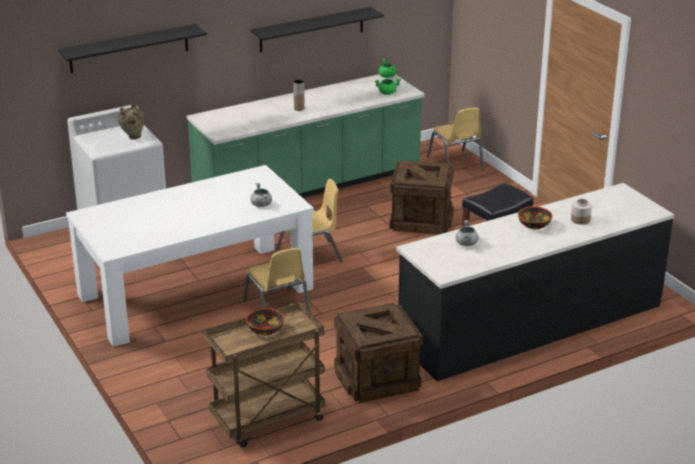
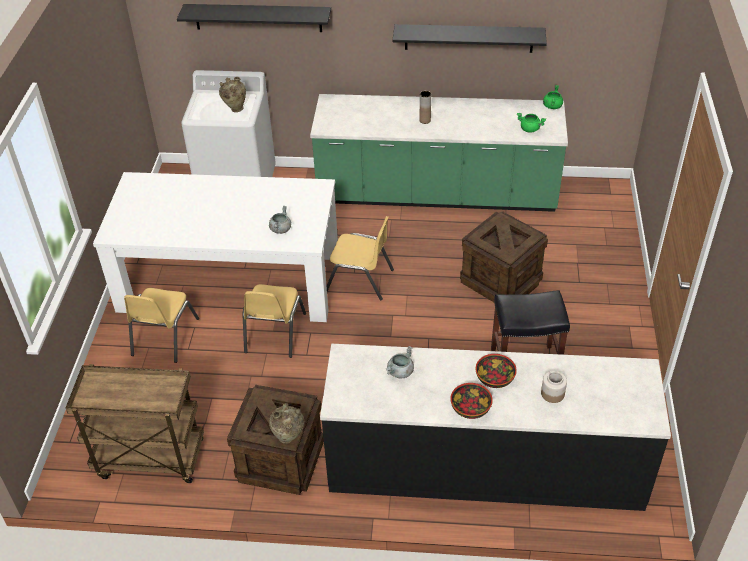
camera: 35 degrees right, 15 degrees up
(265, 330) = (136, 388): bowl -> bowl (470, 408)
(404, 330) = (288, 438): none -> beige vase
(455, 163) = (603, 219): yellow chair -> yellow chair (164, 337)

